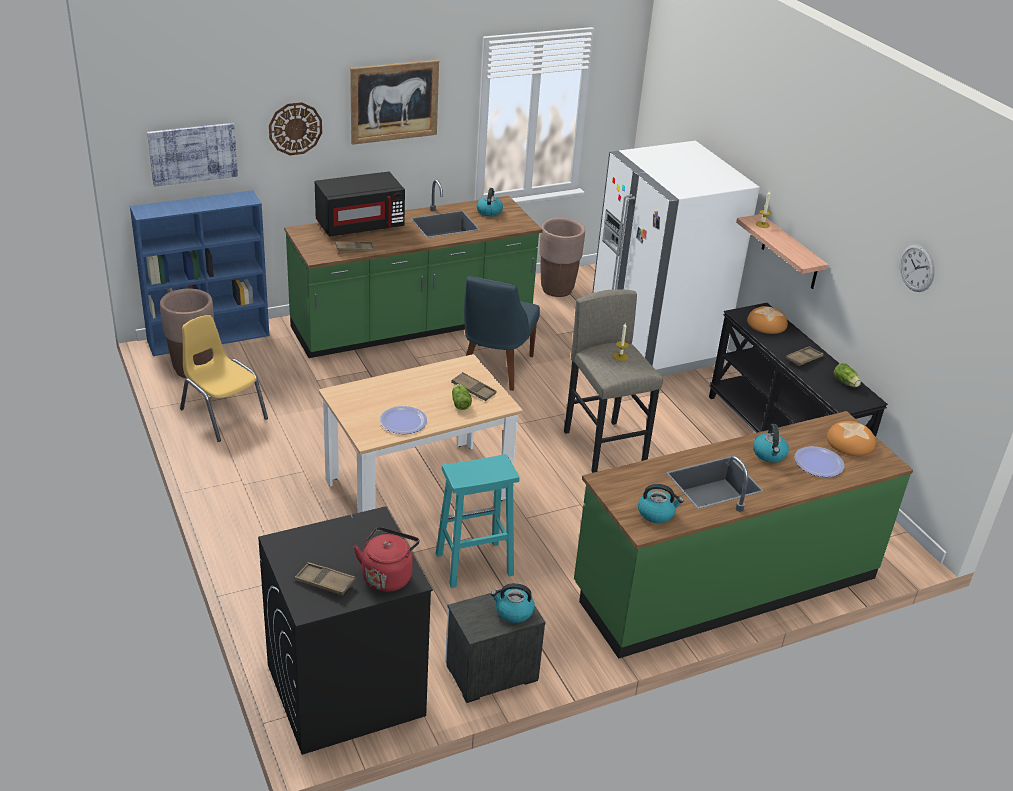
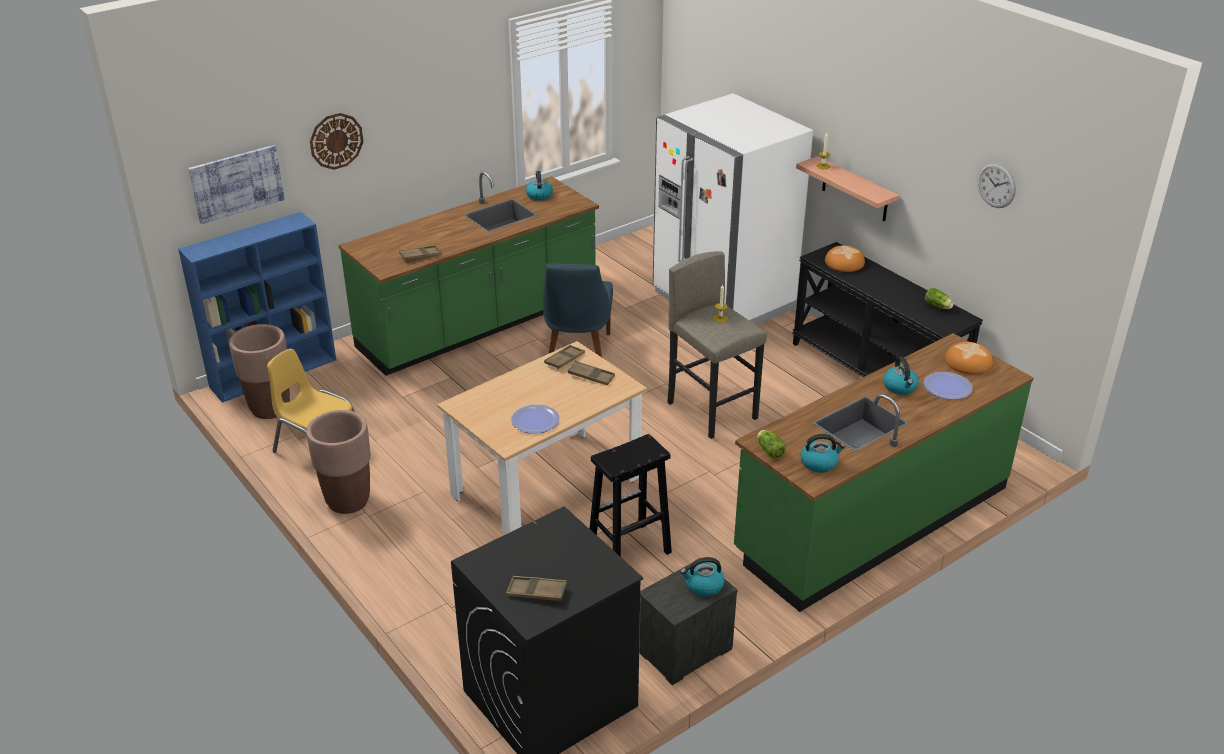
camera: 10 degrees left, 0 degrees up
(360, 226) = (415, 231): black microwave -> none
(387, 576) = (595, 573): red kettle -> none
(394, 101) = (430, 98): picture -> none
(460, 402) = (583, 391): lettuce -> lettuce (769, 450)
(473, 565) = (628, 550): turquoise stool -> black stool
(557, 289) = (609, 263): brown planter -> brown planter (348, 501)
(803, 359) = (891, 290): brown tray -> brown tray (564, 359)

